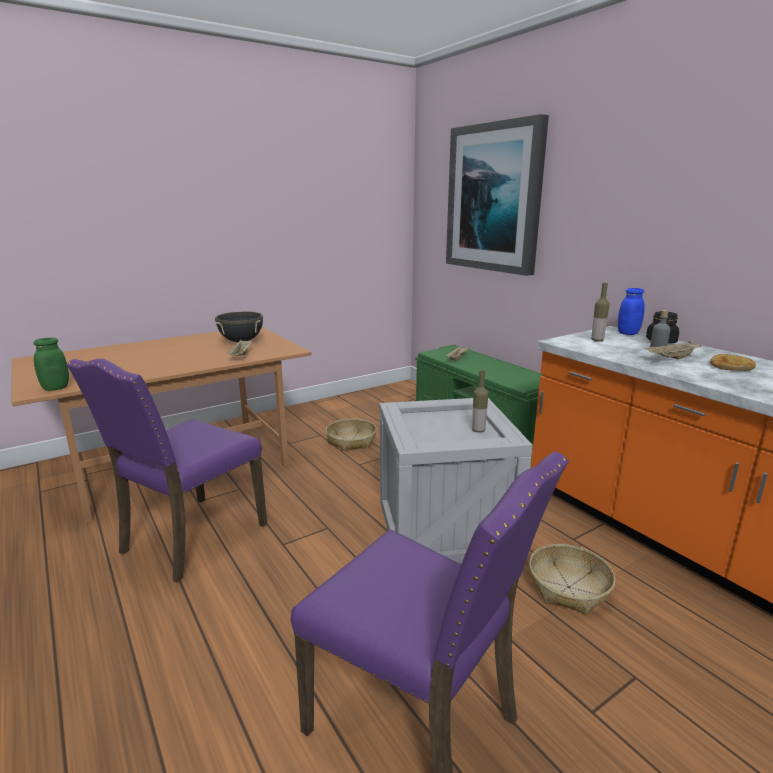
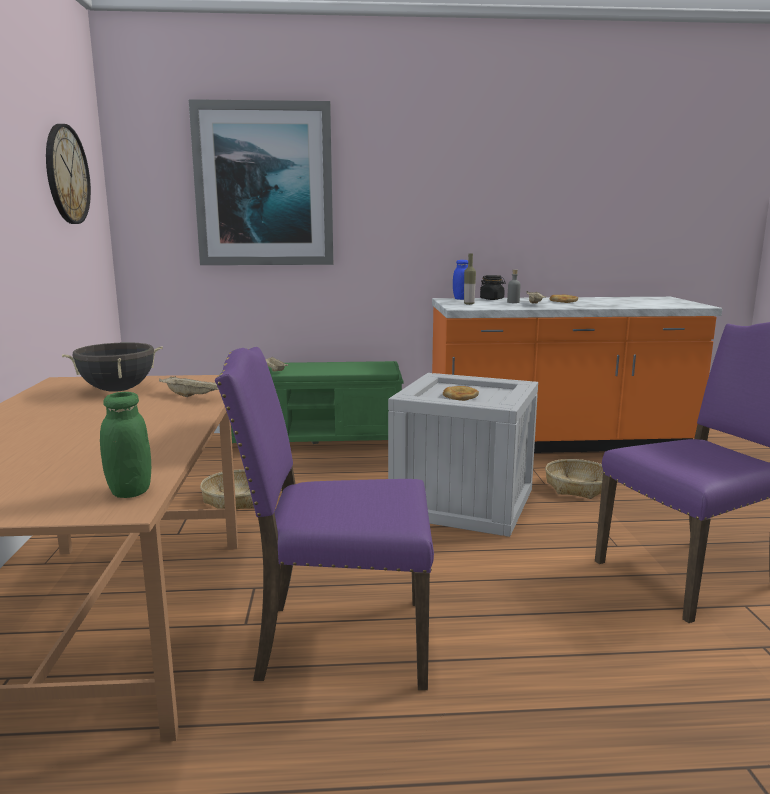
camera: 60 degrees left, 5 degrees down
(190, 538) = (339, 641): purple chair -> purple chair turned 120 degrees clockwise
(349, 196) = (67, 174): none -> wall clock
(440, 425) = (460, 396): none -> bread
(478, 430) = (485, 390): bottle -> none

